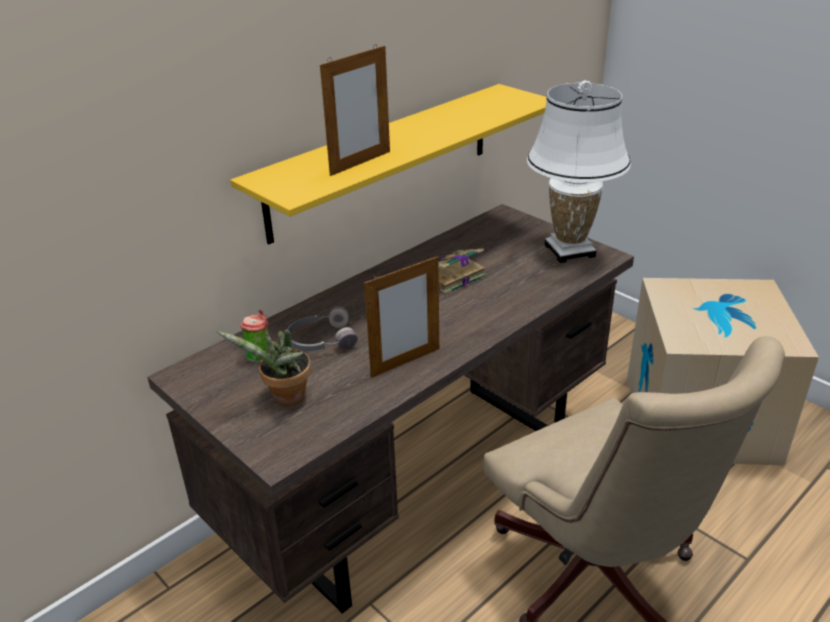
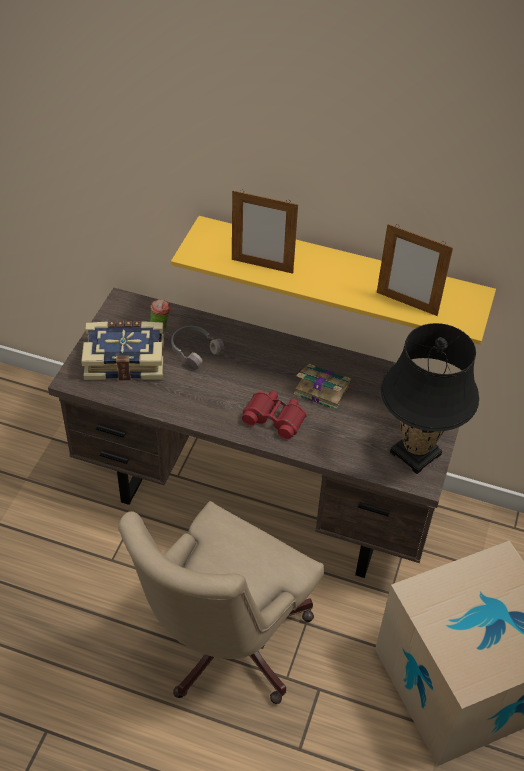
camera: 60 degrees right, 15 degrees up
(285, 398) = (125, 359): potted plant -> book
(405, 362) = (194, 403): picture frame -> picture frame (406, 303)
(469, 314) = (274, 418): none -> red binoculars
(569, 251) = (415, 453): white table lamp -> black table lamp

